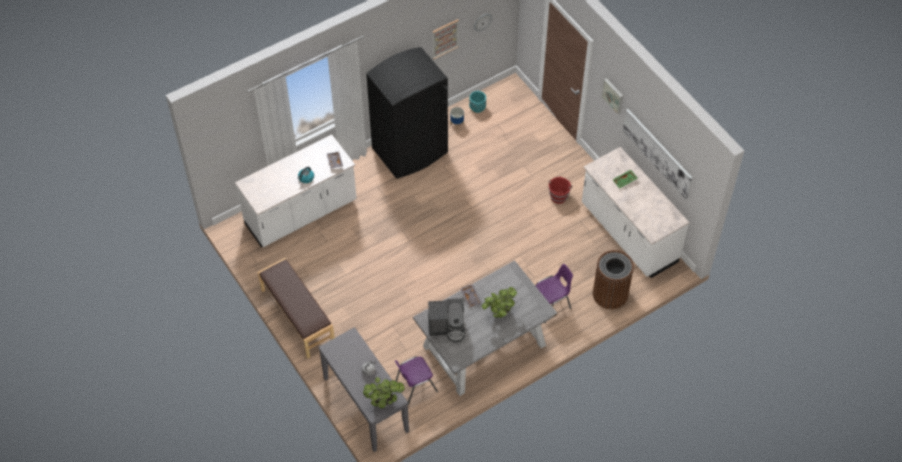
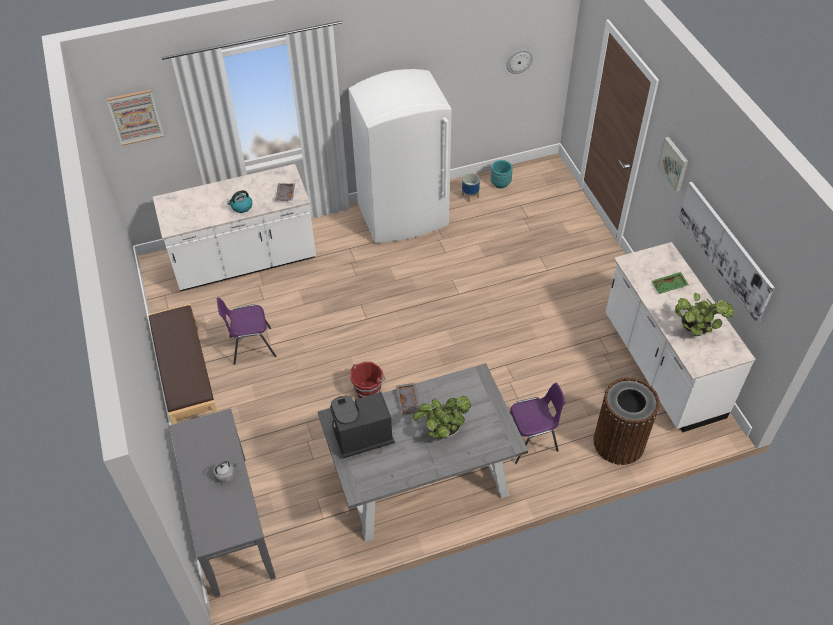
camera: 15 degrees right, 5 degrees down
(384, 400) = (229, 525): potted plant -> potted plant (696, 330)
(410, 151) = (403, 216): black fridge -> white fridge
(414, 387) = (306, 514): purple chair -> purple chair (251, 346)
(445, 38) = (465, 70): picture -> picture (135, 117)
(447, 327) = (361, 436): coffee machine -> coffee machine turned 150 degrees clockwise
(558, 196) = (577, 301): red bucket -> red bucket (368, 389)

